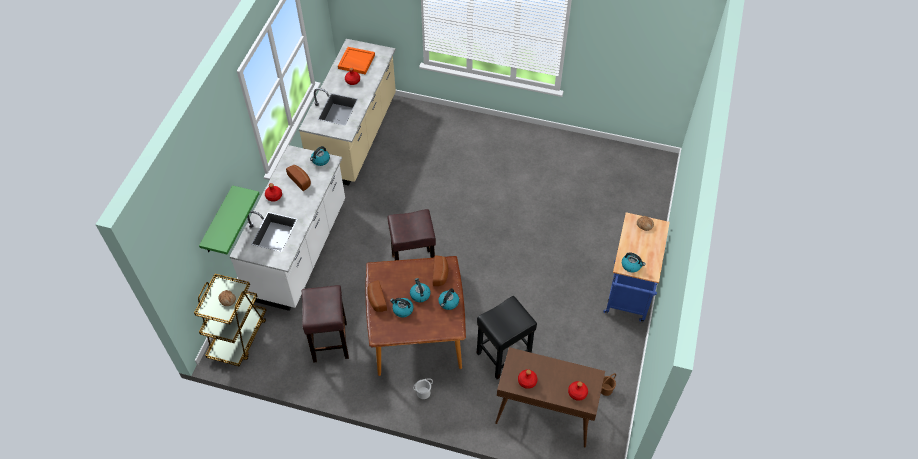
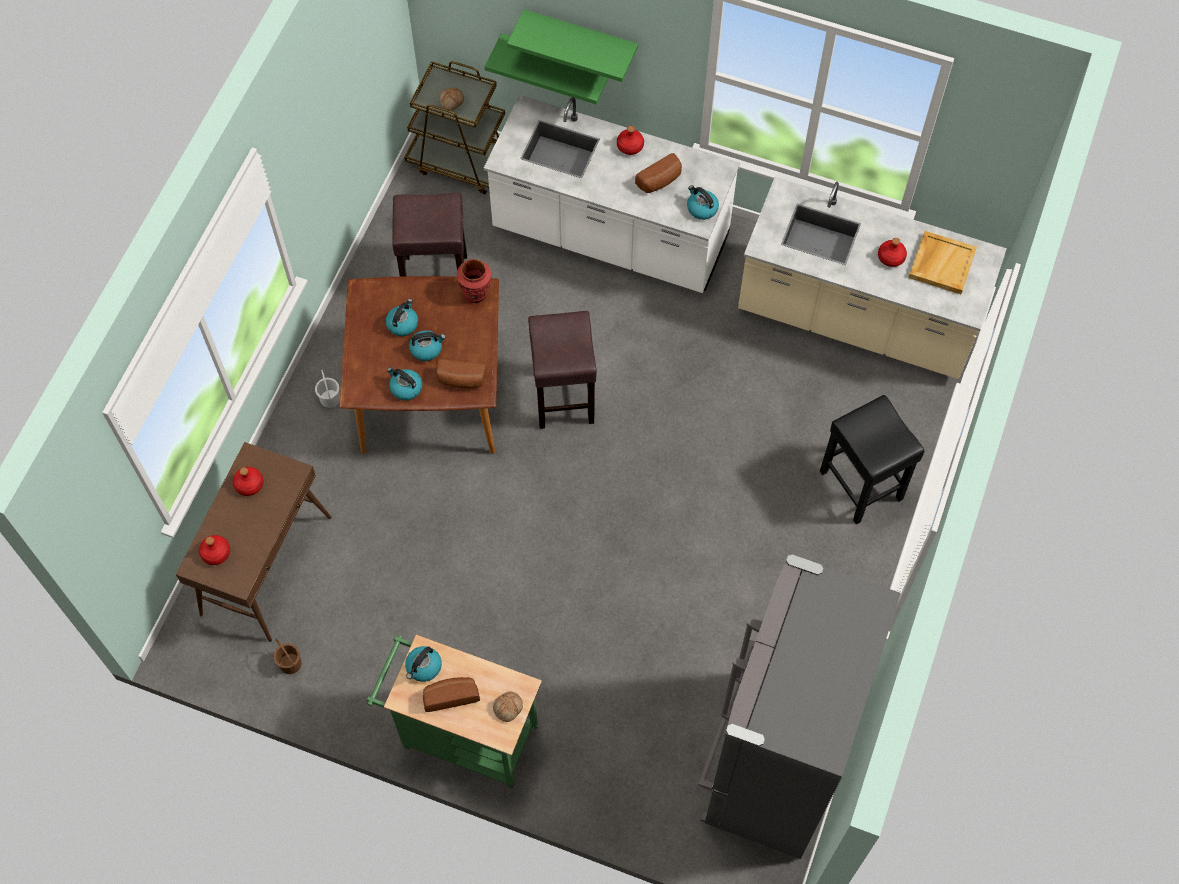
camera: 95 degrees right, 10 degrees up
(219, 189) = (580, 38): none -> green shelf
(356, 62) = (941, 263): orange tray -> beige tray
(376, 300) = (425, 289): bread -> bread (450, 695)
(378, 273) = (475, 293): none -> red vase
(504, 355) = (376, 517): black stool -> black stool (862, 486)
(611, 163) = (771, 762): none -> grey fridge
(628, 295) = (463, 734): blue cart -> green cart

